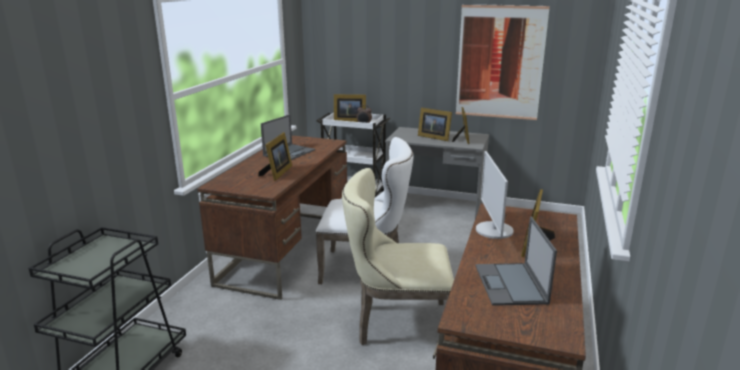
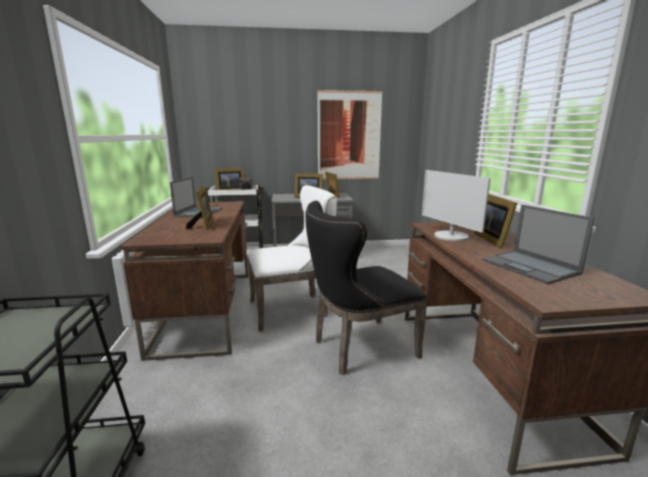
camera: 25 degrees left, 5 degrees down
(396, 325) = (358, 348): beige chair -> black chair

